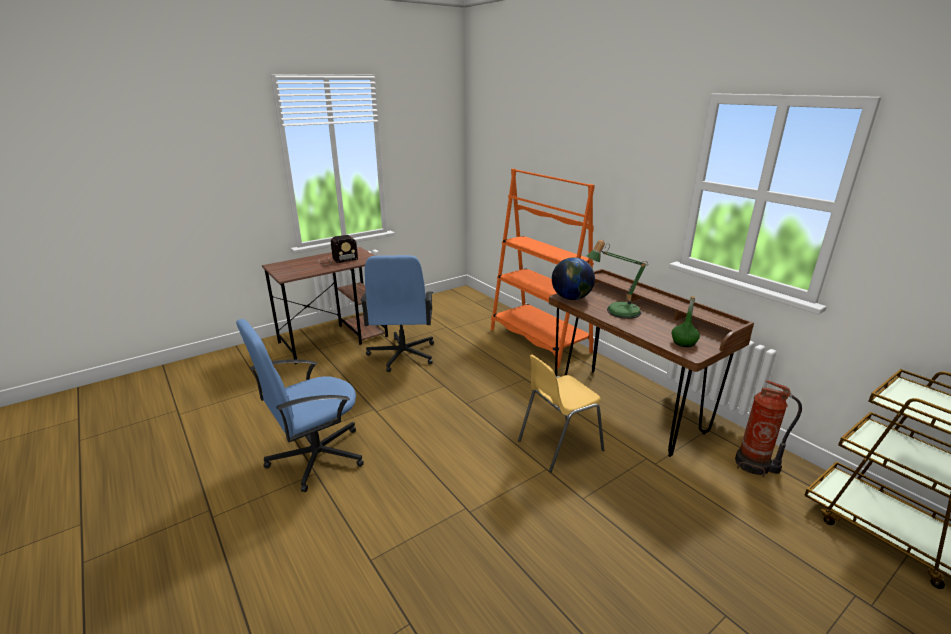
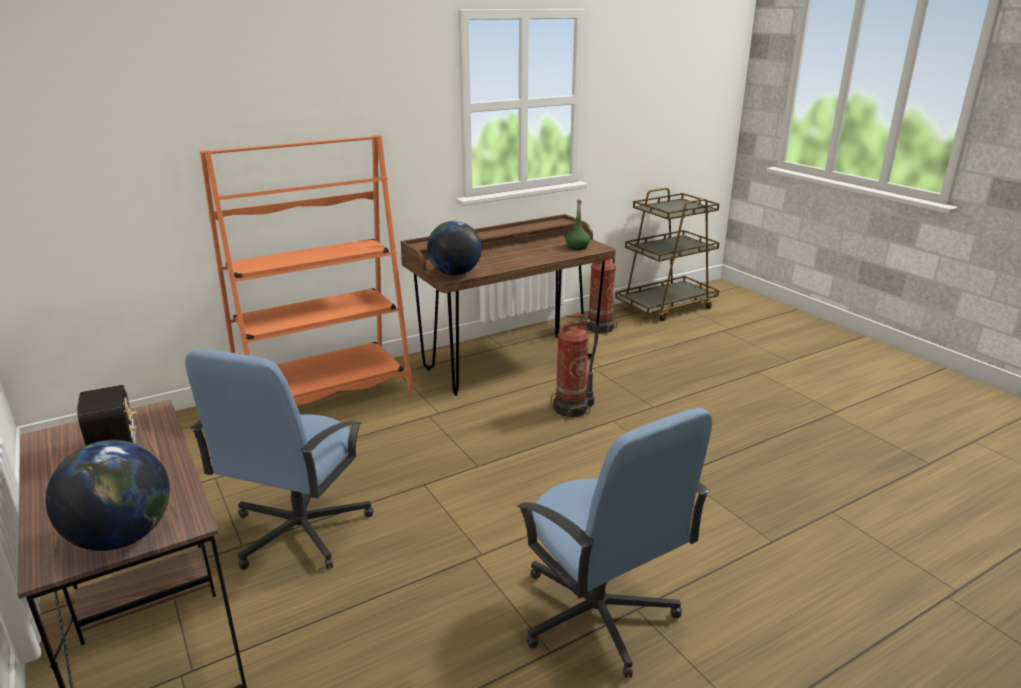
camera: 85 degrees left, 0 degrees up
(283, 270) = (122, 536): none -> globe
(402, 355) = (299, 531): blue office chair -> blue office chair turned 105 degrees clockwise
(558, 445) = (572, 409): yellow chair -> fire extinguisher
(617, 311) = (501, 259): table lamp -> none

